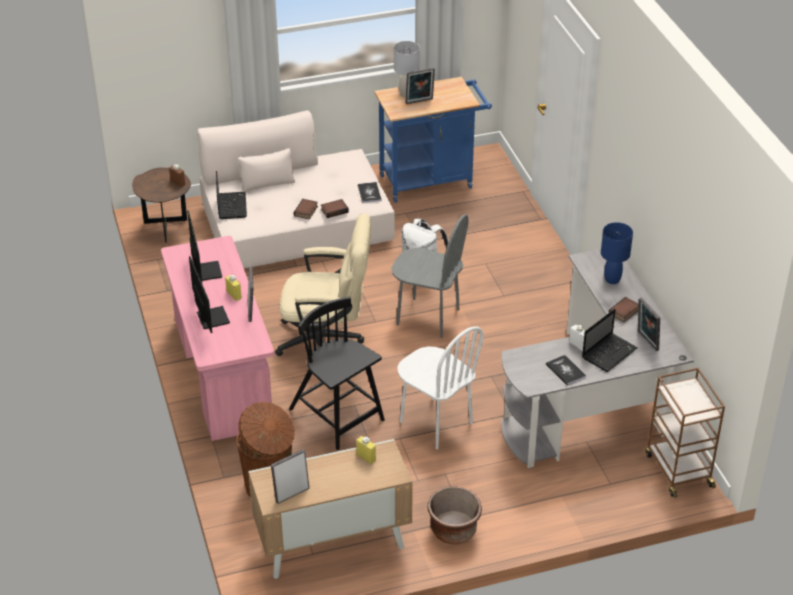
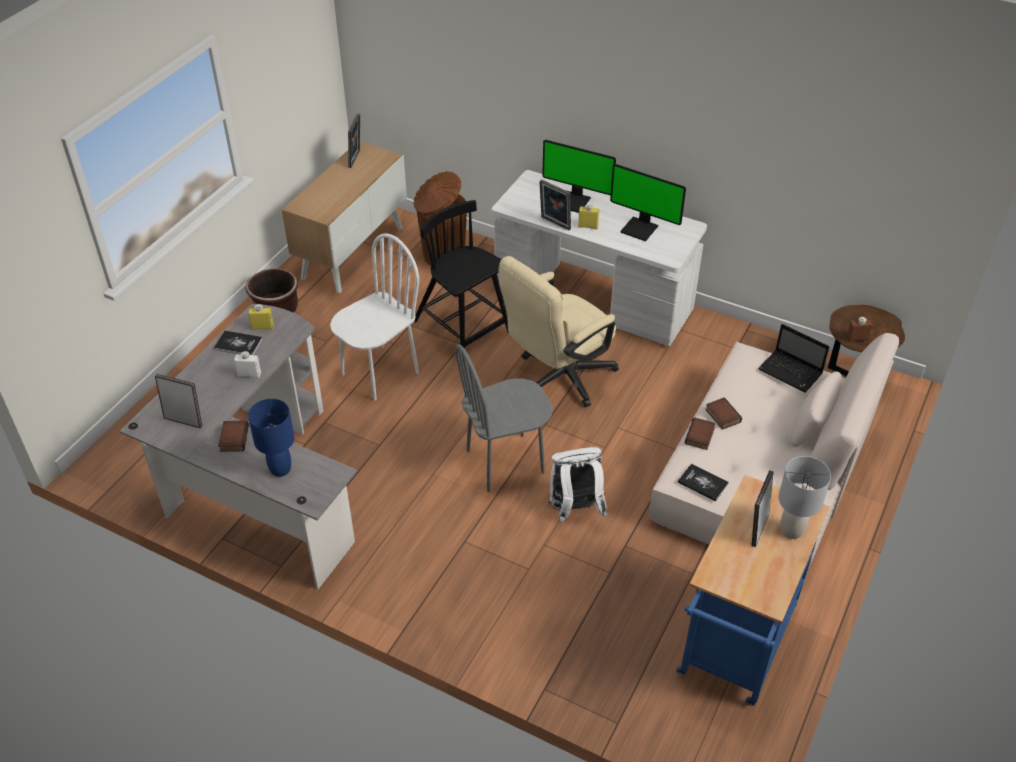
camera: 135 degrees right, 5 degrees up
(222, 374) = (593, 299): pink desk -> white desk
(337, 416) = (462, 328): black chair -> black chair turned 135 degrees counterclockwise
(366, 457) = (333, 203): yellow bottle -> yellow bottle (262, 327)
(435, 423) = (379, 373): white chair -> white chair turned 135 degrees clockwise
(609, 352) = (212, 386): laptop -> none
(678, 469) = (125, 470): brown cart -> none

